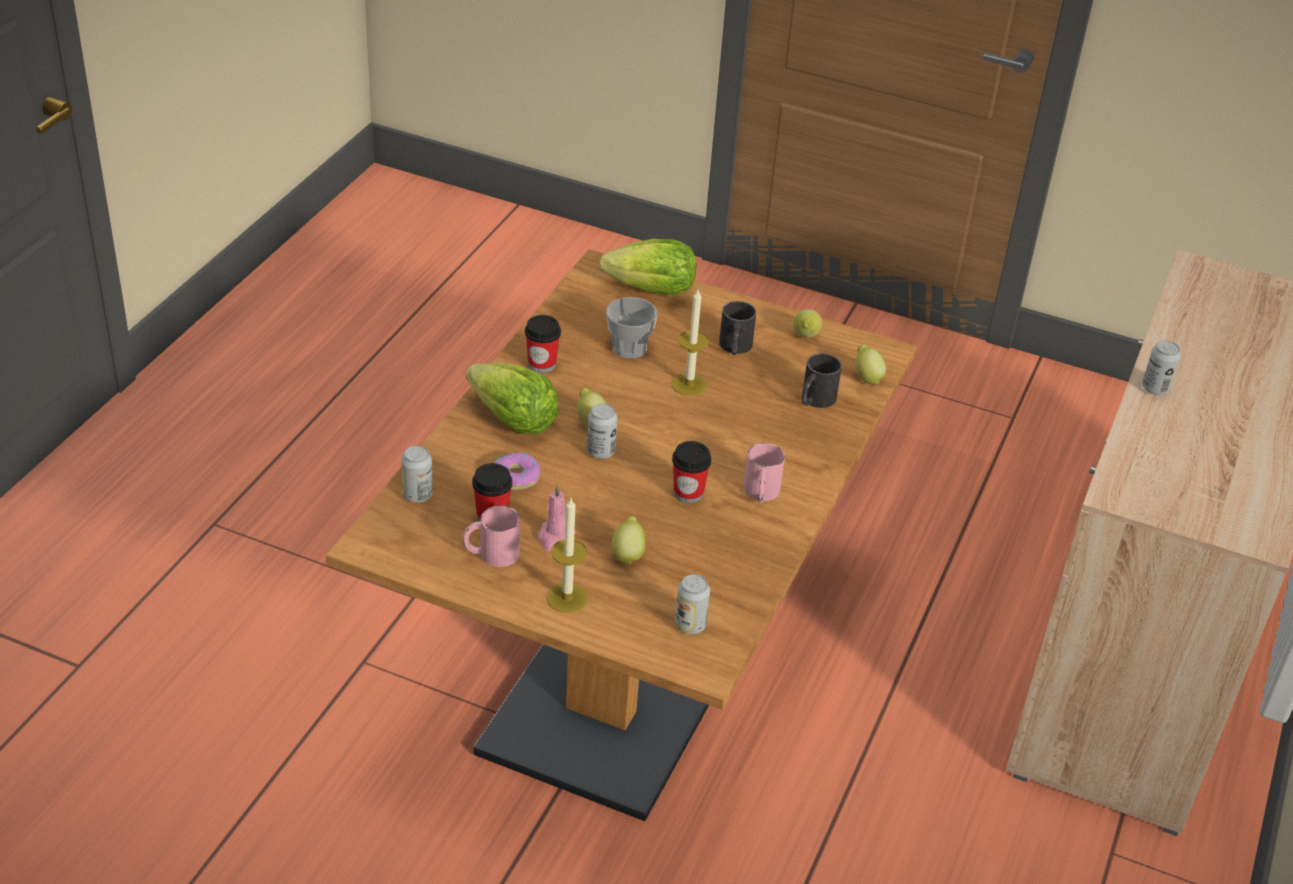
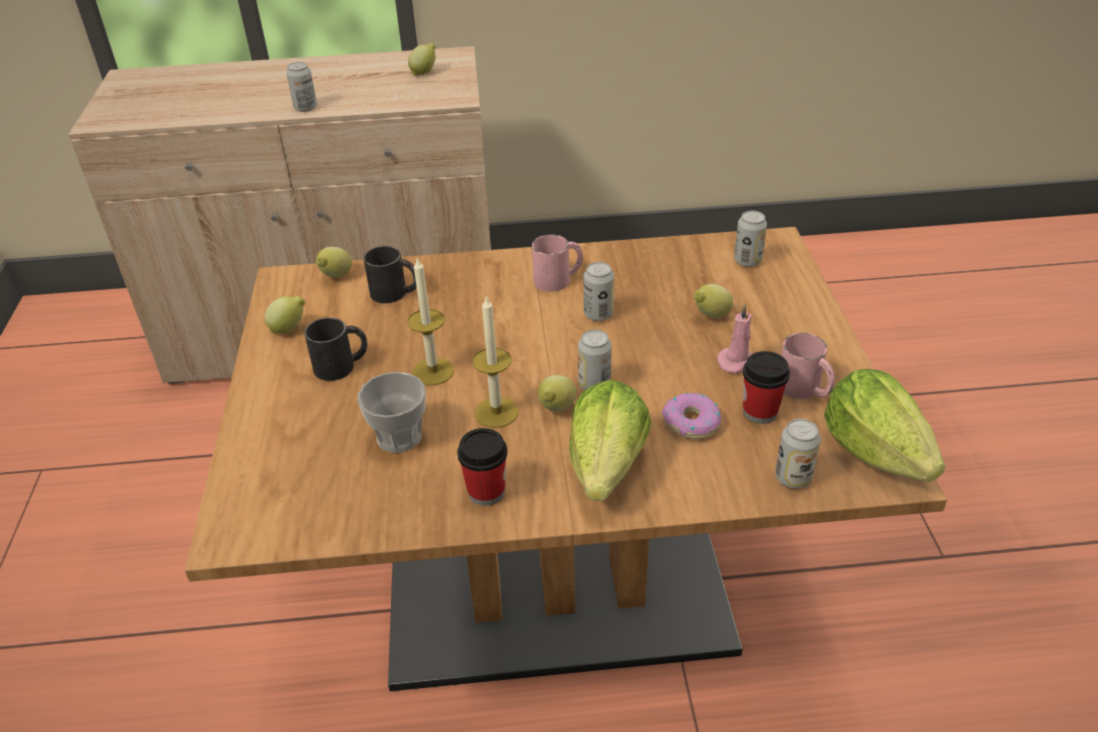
camera: 115 degrees left, 0 degrees up
(567, 598) = (798, 326): candle -> candle (496, 412)
(652, 290) = (262, 466): lettuce -> lettuce (875, 452)
(688, 493) = (598, 314): cup -> can
(1212, 497) = (424, 72): none -> lemon

